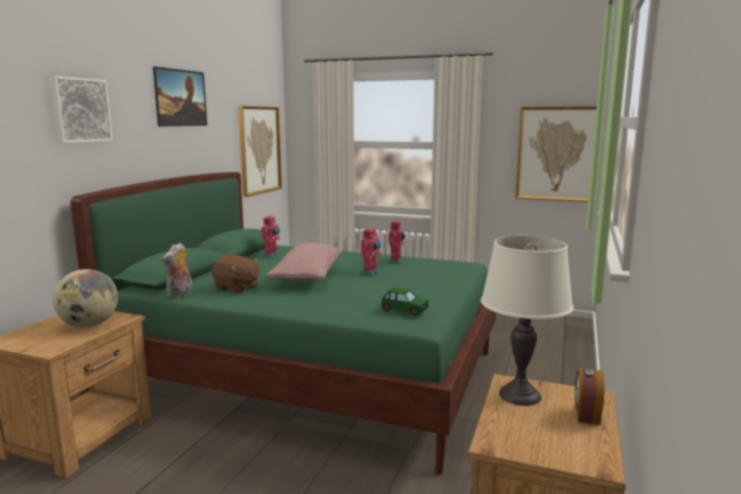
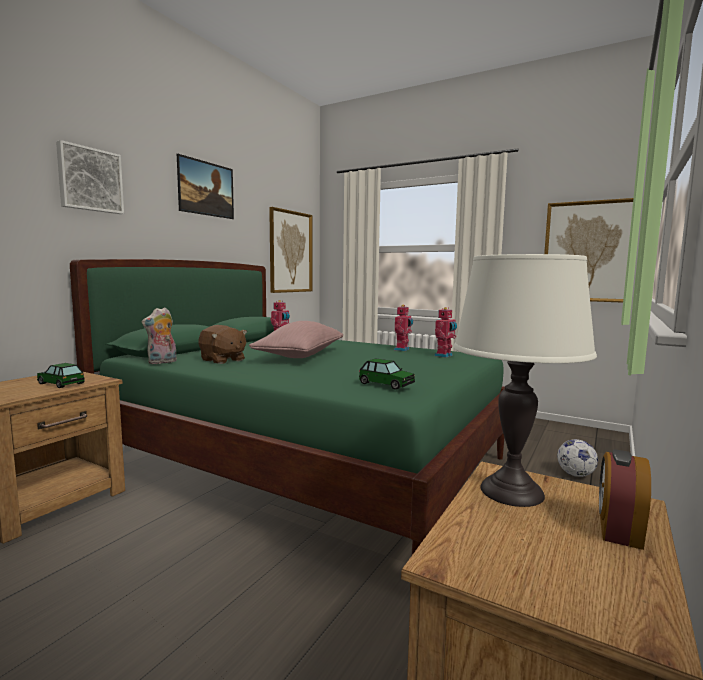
camera: 10 degrees right, 5 degrees down
(89, 325) = (61, 383): globe -> toy car
(370, 272) = (370, 356): toy robot -> toy robot (444, 355)
(550, 364) = (576, 475): none -> football

